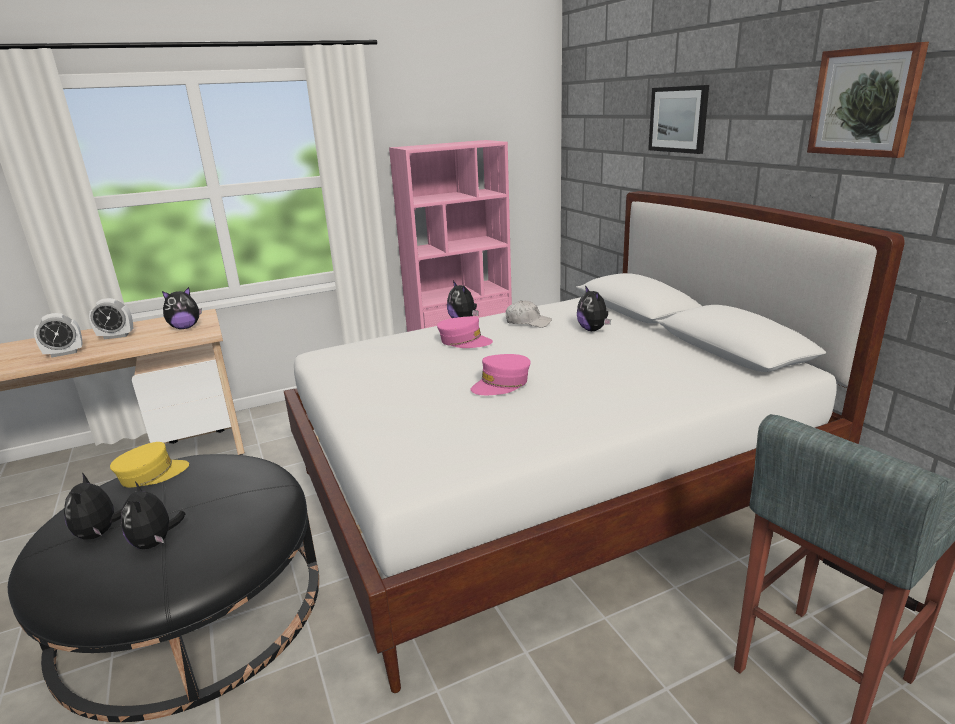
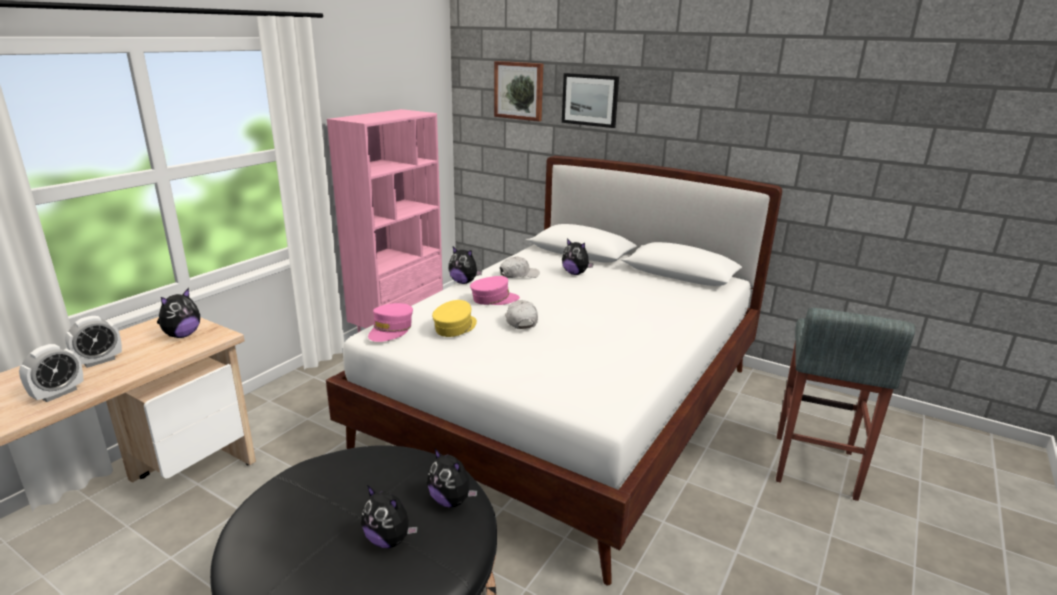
camera: 35 degrees left, 0 degrees up
(100, 533) = (317, 555): plush toy -> plush toy (451, 500)
(152, 474) = (289, 491): yellow cap -> yellow cap (455, 327)
(457, 367) = (520, 321): none -> white cap
(501, 384) = (571, 327): pink cap -> pink cap (391, 330)
(865, 102) = (747, 101): picture -> picture (519, 90)

